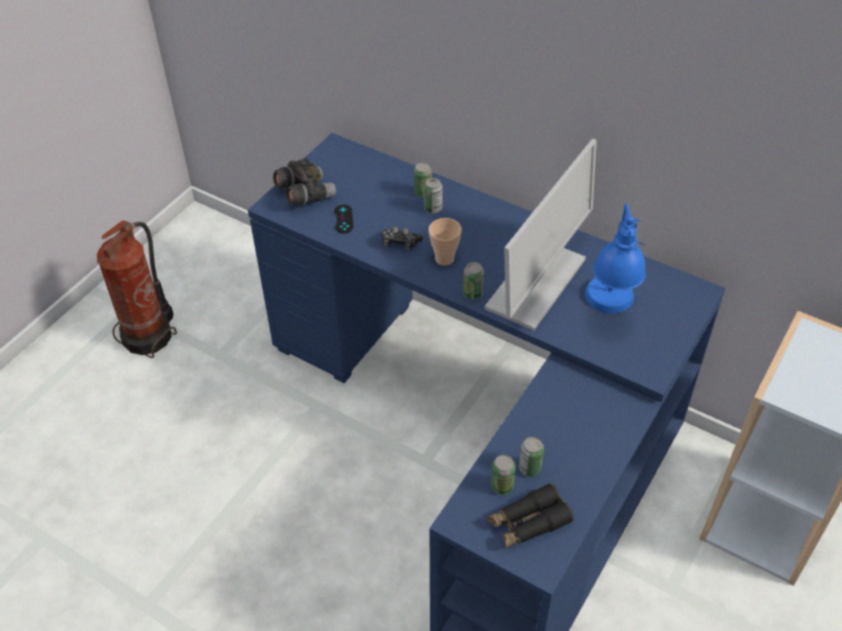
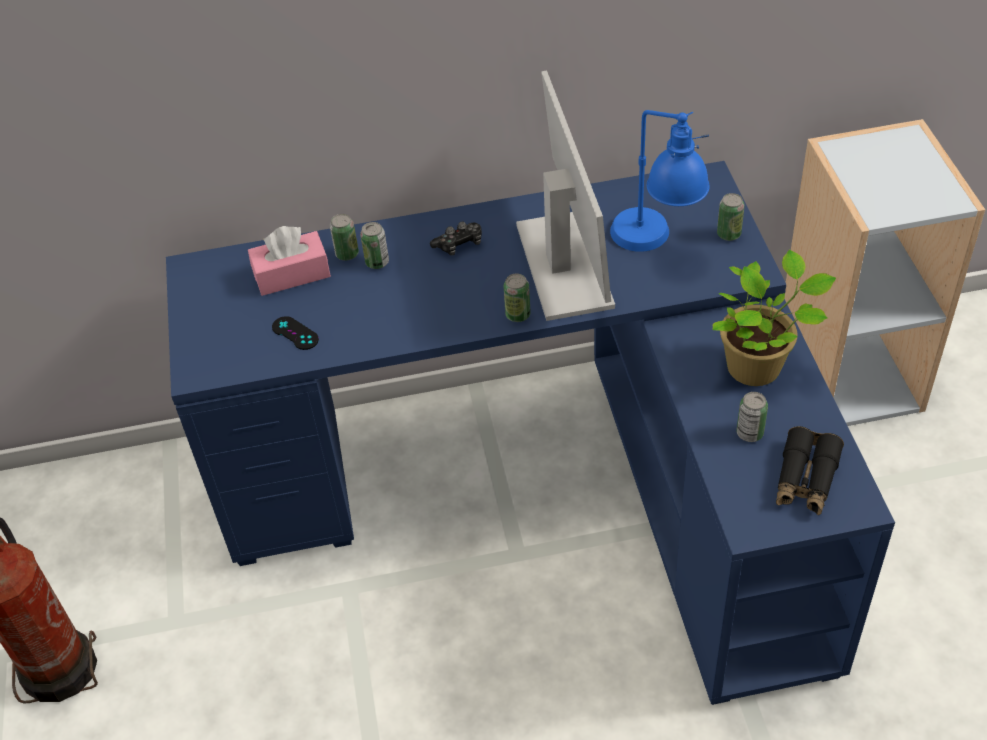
camera: 40 degrees left, 0 degrees up
(305, 194) = (218, 337): grey binoculars -> none
(381, 185) = (292, 274): none -> pink tissue box
(400, 243) = (386, 317): game controller -> game controller (459, 244)
(444, 259) = (450, 302): cup -> none
(502, 486) = (747, 467): can -> can (728, 234)
(587, 434) = (758, 367): none -> potted plant

